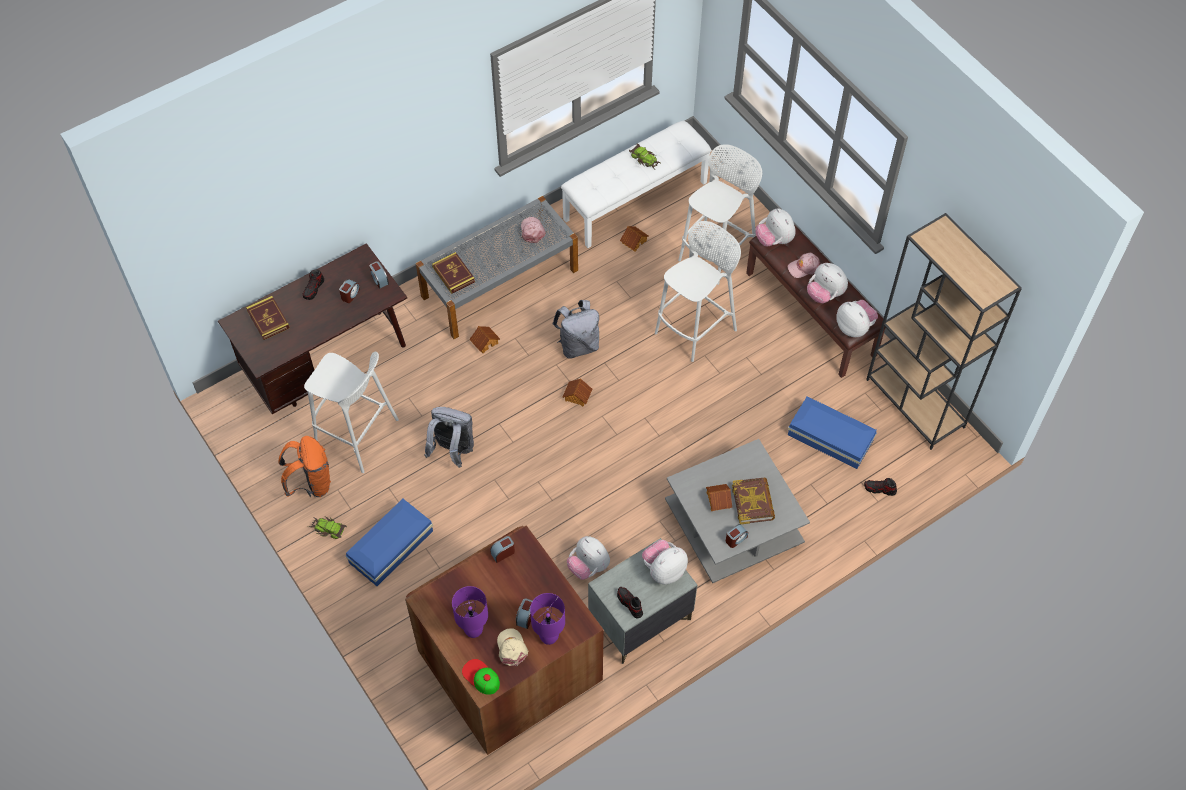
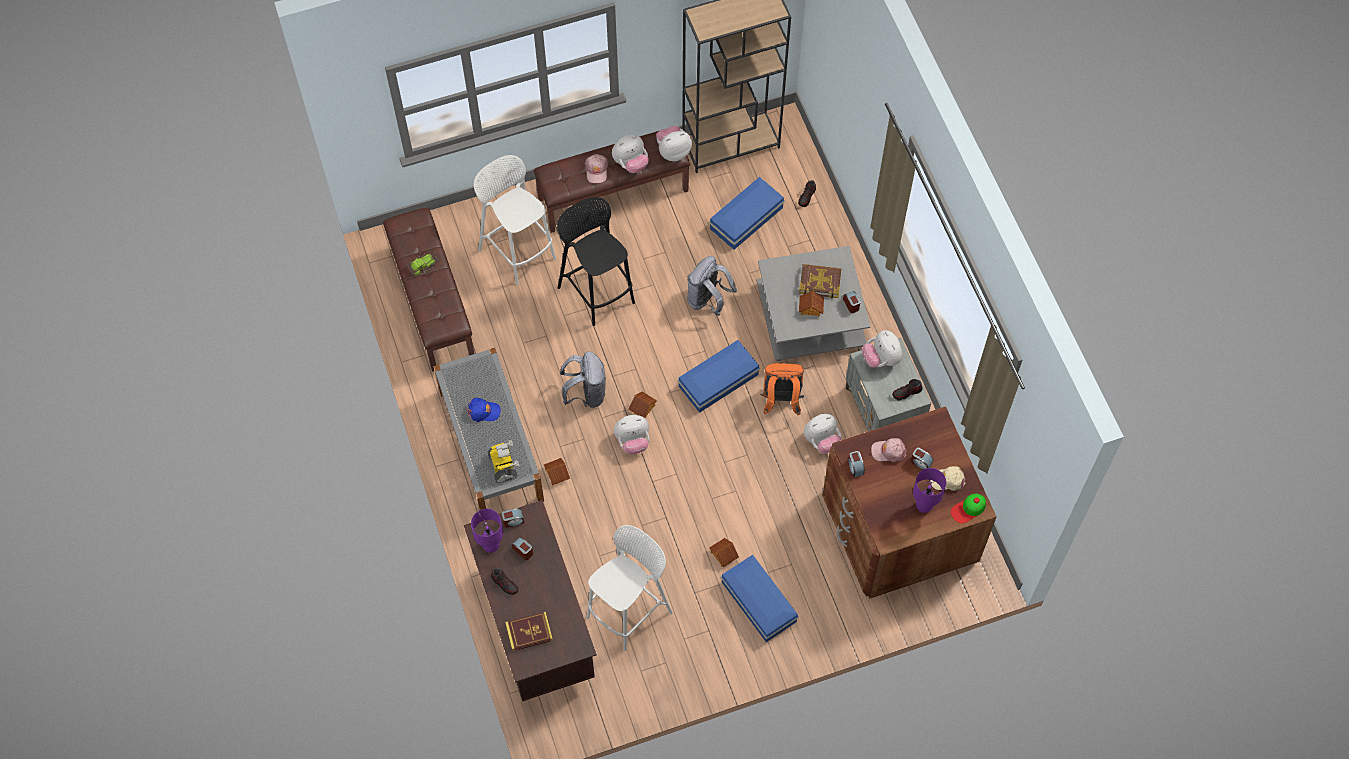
camera: 75 degrees left, 5 degrees up
(311, 483) = (670, 661): orange backpack -> orange backpack (781, 401)
(328, 529) = (725, 654): toy car -> none
(452, 451) = (670, 528): grey backpack -> grey backpack (708, 300)
(453, 274) = (503, 466): book -> toy robot
(506, 245) = (483, 411): none -> blue cap
(532, 231) = (474, 384): pink cap -> pink cap (888, 451)
(549, 636) = (943, 449): purple table lamp -> purple table lamp (490, 546)
(629, 457) = (720, 380): none -> blue storage box
(634, 241) = (481, 316): toy house -> toy house (723, 554)
(635, 200) = (431, 302): white bench -> brown bench
(694, 328) = (598, 291): white stool -> black stool
(774, 240) = (557, 185): plush toy -> plush toy (633, 441)

